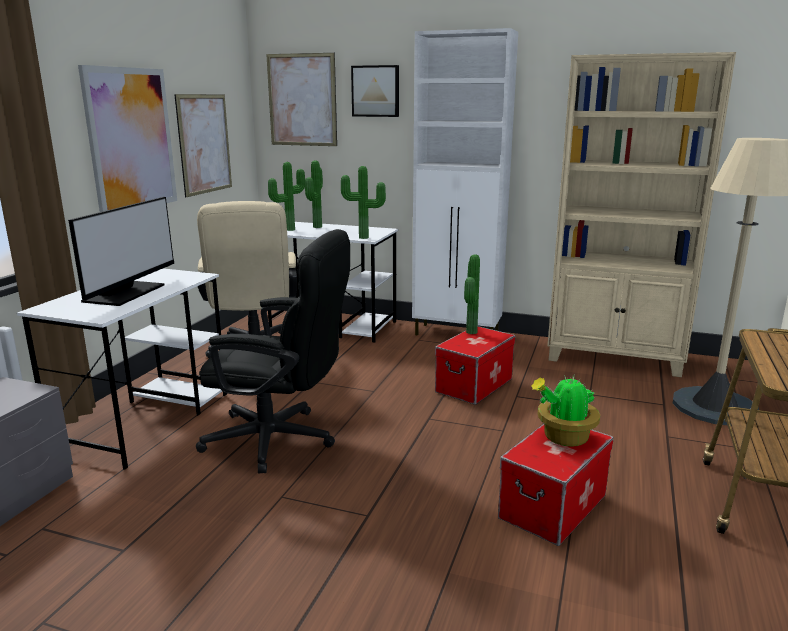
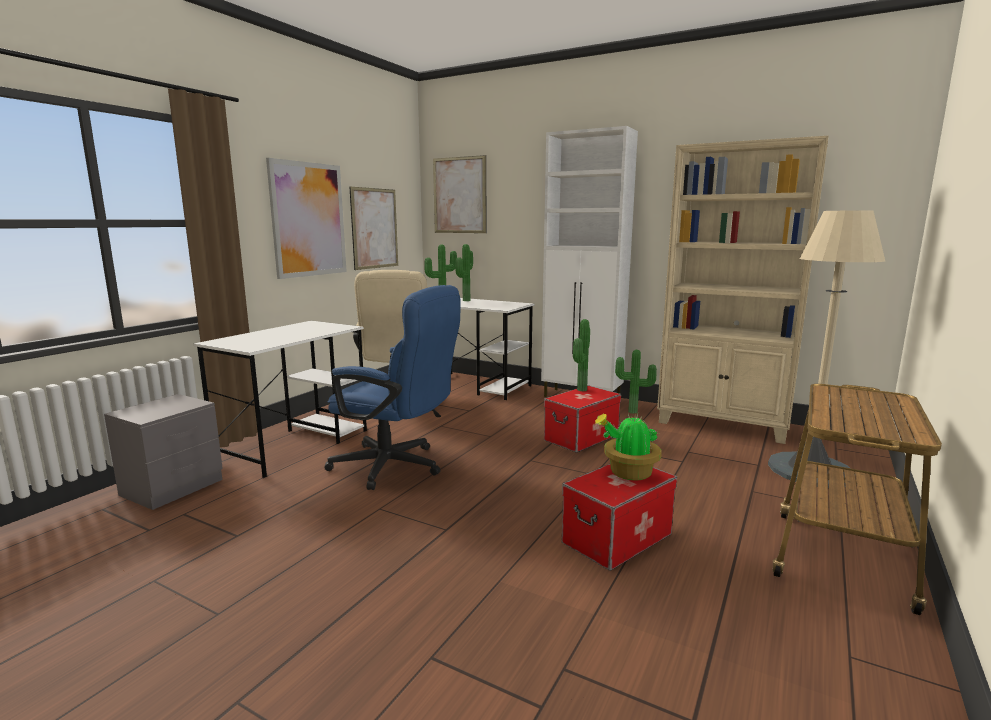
camera: 10 degrees right, 5 degrees down
(126, 293) = (282, 335): monitor -> none
(281, 440) = (396, 467): black office chair -> blue office chair
(364, 238) = (500, 308): potted plant -> potted plant (633, 412)
(376, 91) = (518, 186): picture -> none

